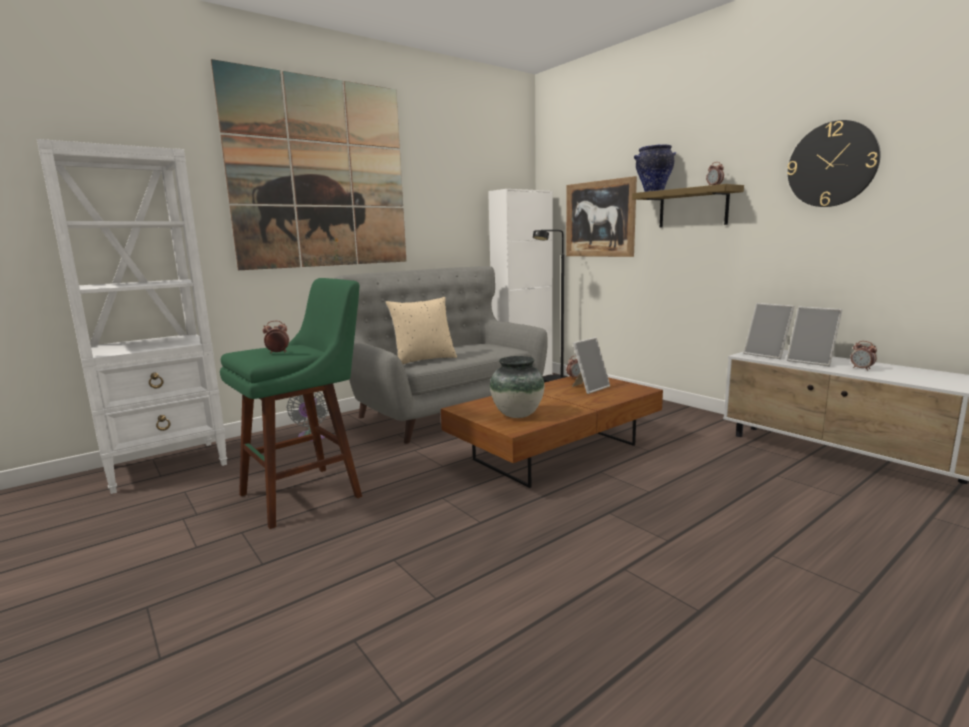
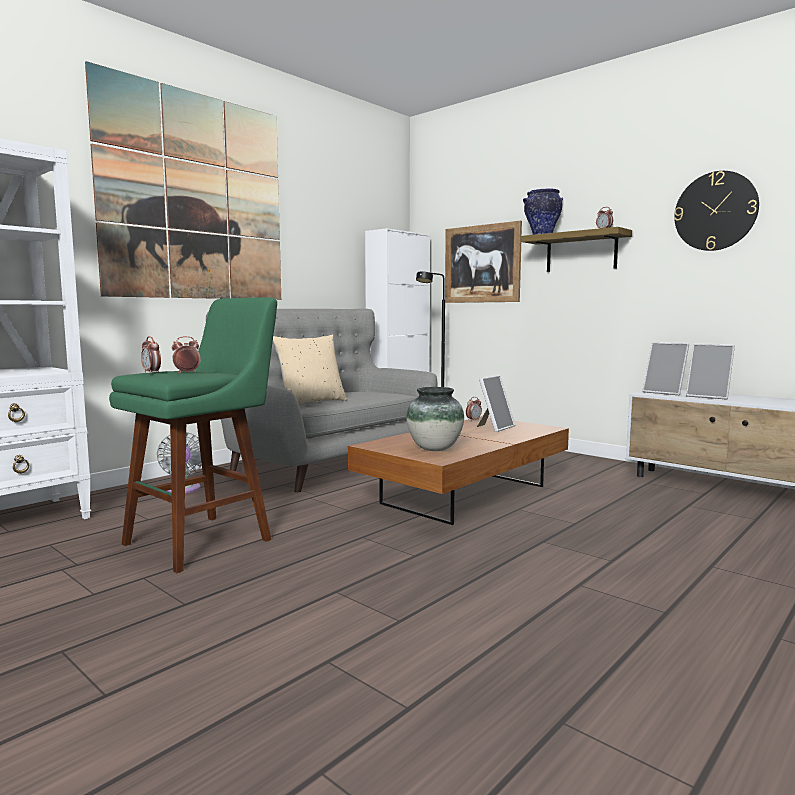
camera: 10 degrees left, 5 degrees down
(861, 369) = (756, 400): alarm clock -> alarm clock (152, 373)

